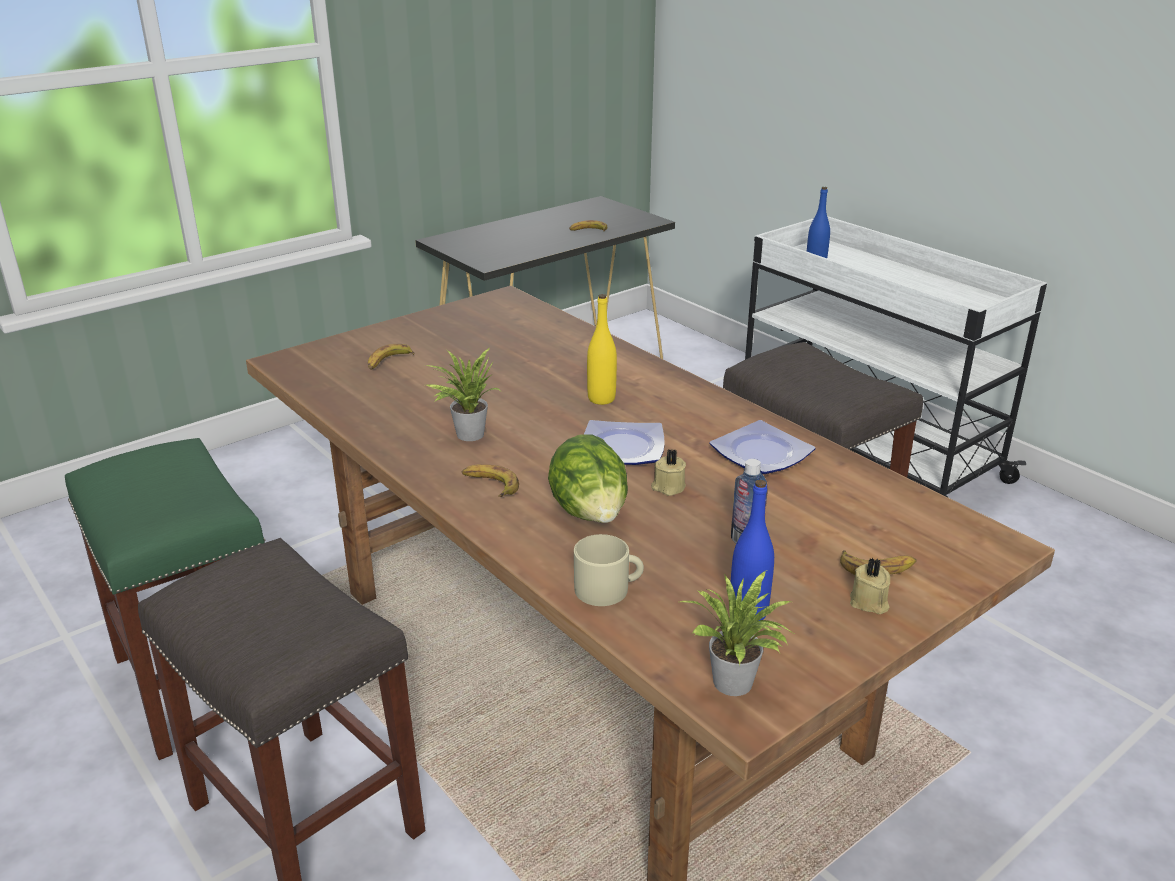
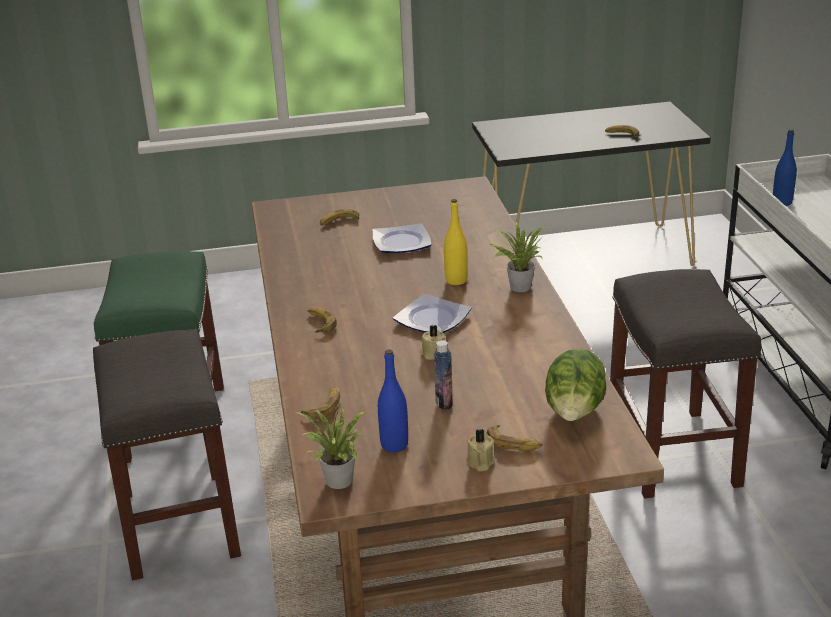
camera: 30 degrees right, 0 degrees up
(466, 434) = (340, 285): potted plant -> potted plant (518, 286)
(590, 515) = (362, 359): lettuce -> lettuce (574, 413)
(608, 589) = (325, 407): beige mug -> banana
(763, 454) = (527, 347): plate -> plate (403, 243)

